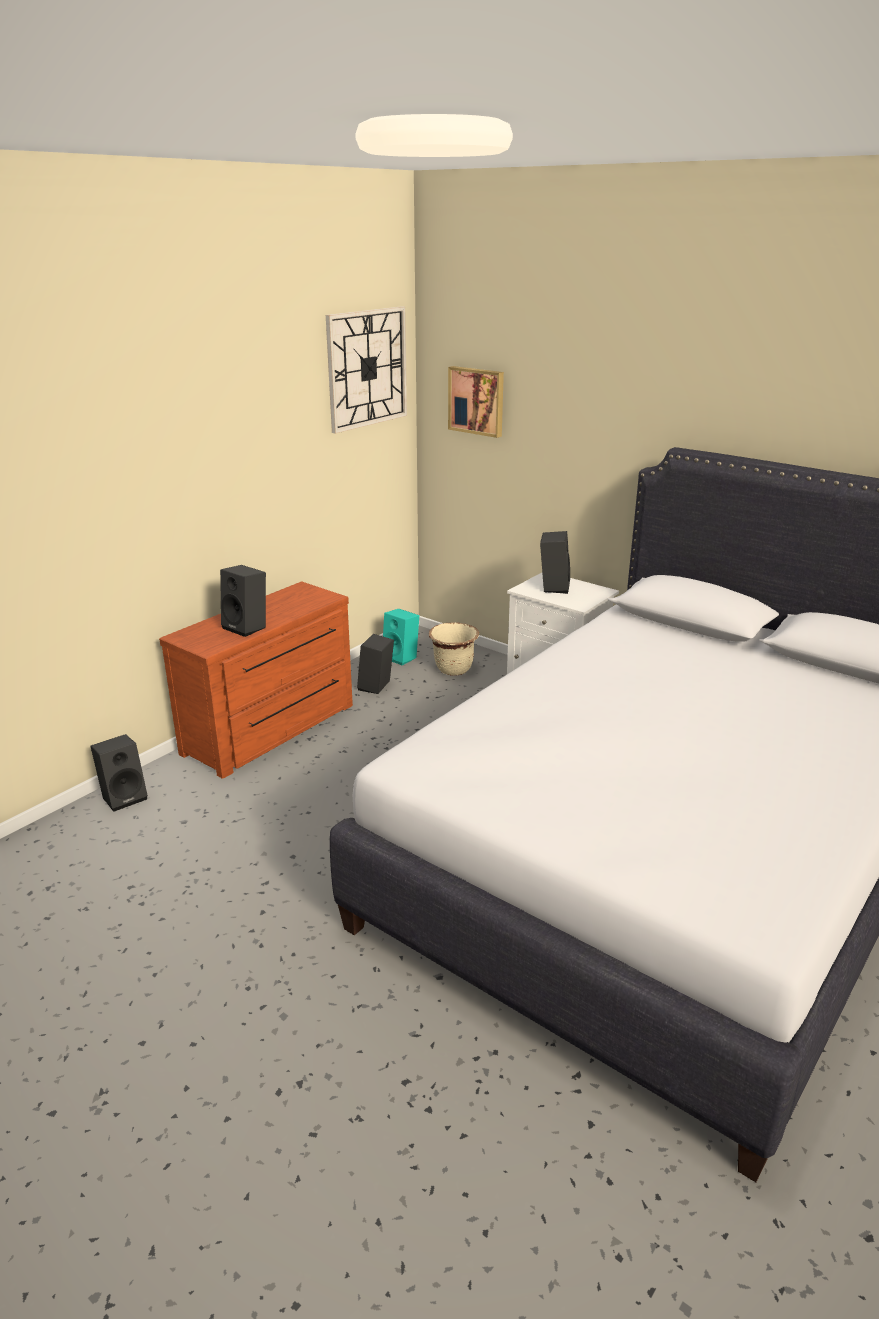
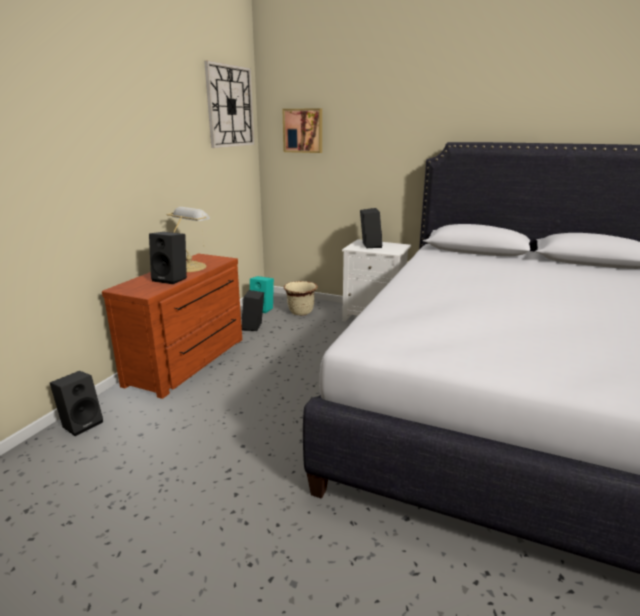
camera: 15 degrees left, 5 degrees down
(280, 607) = (191, 267): none -> table lamp

